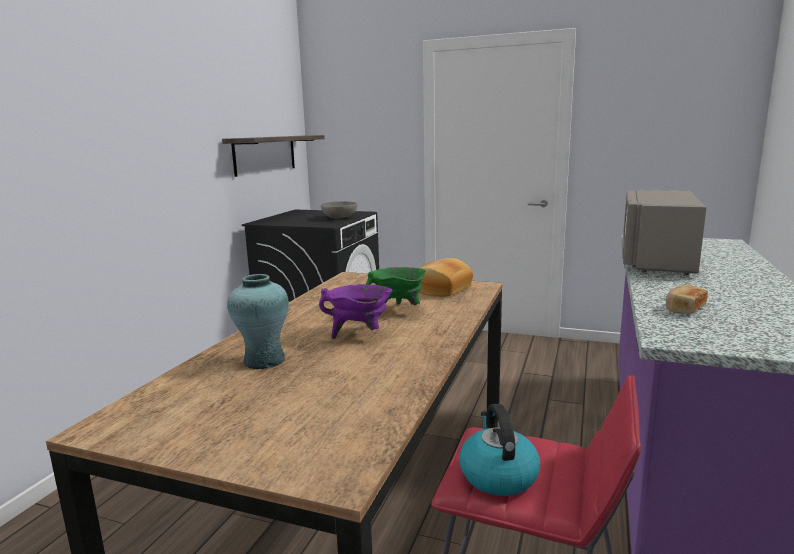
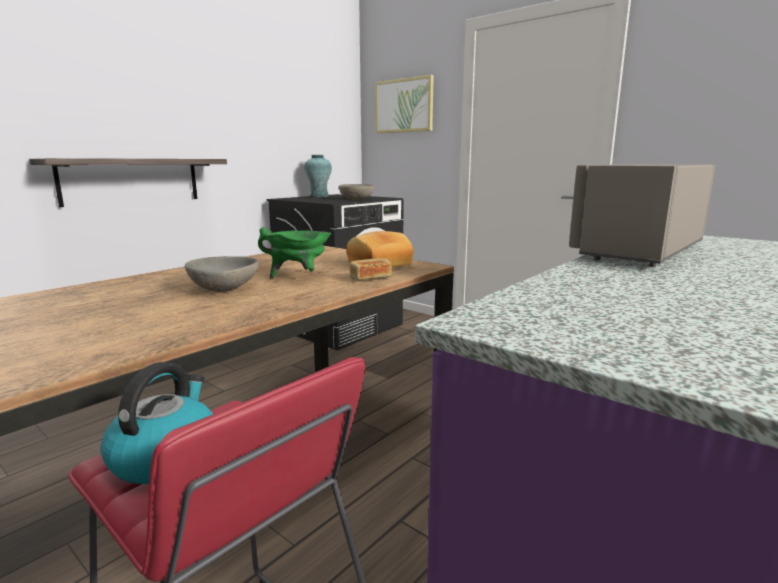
camera: 20 degrees right, 0 degrees up
(264, 360) = (102, 297): turquoise vase -> turquoise vase (319, 196)
(265, 154) = (305, 138): shelf -> shelf (131, 181)
(358, 117) = (404, 105): none -> picture
(360, 334) = (224, 289): purple cooking pot -> grey bowl
(684, 309) = (568, 296): bread -> bread (370, 278)

